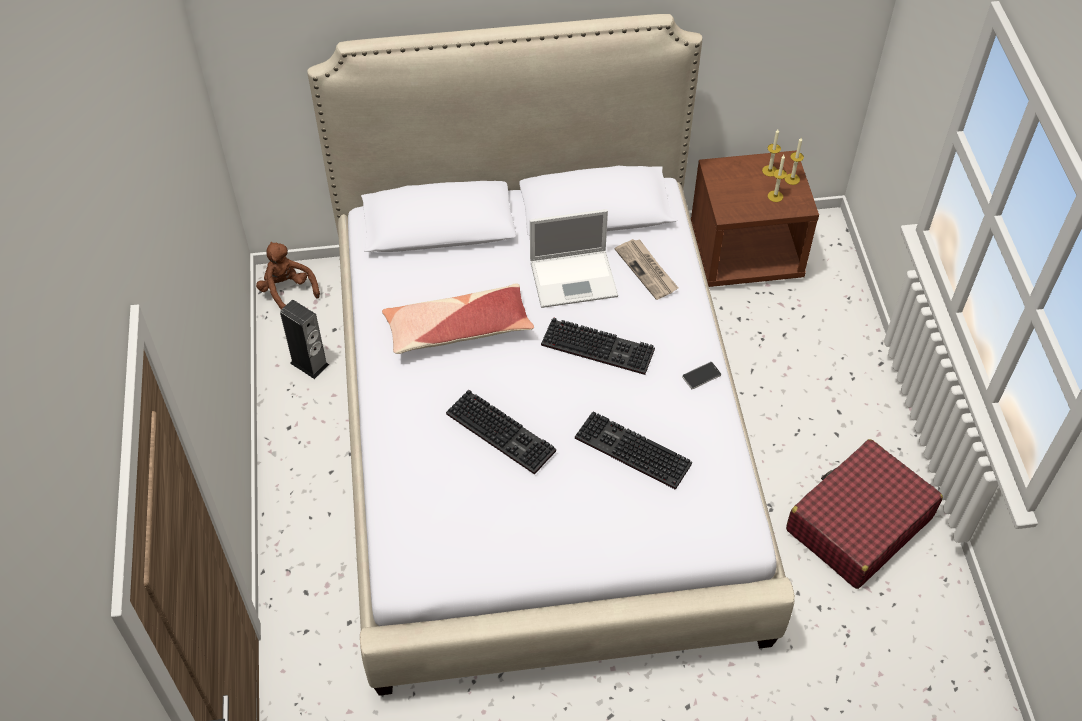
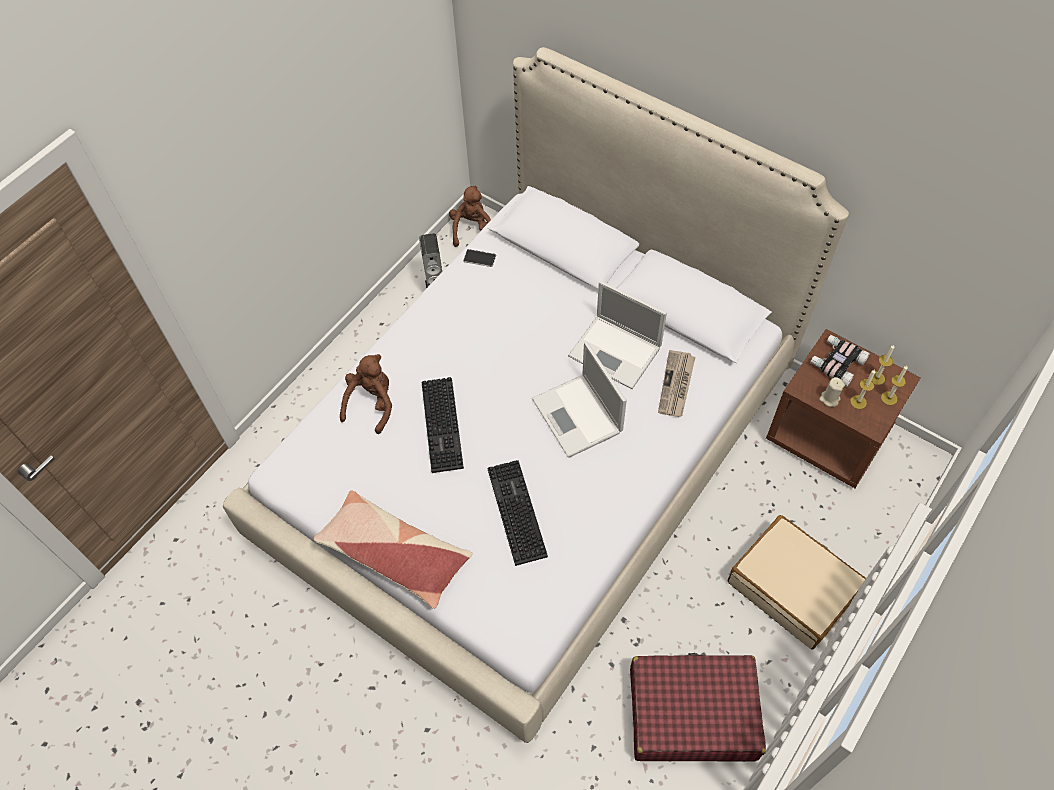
camera: 45 degrees right, 5 degrees up
(420, 461) = (372, 403): none -> brown plush toy
(458, 329) = (495, 329): pillow -> pillow (394, 553)
(600, 346) = (578, 417): keyboard -> laptop
(701, 376) = (628, 497): phone -> phone (479, 258)
(732, 178) = (836, 362): none -> binoculars
(754, 208) = (829, 399): none -> beige candle
(833, 380) = (792, 587): none -> beige suitcase

